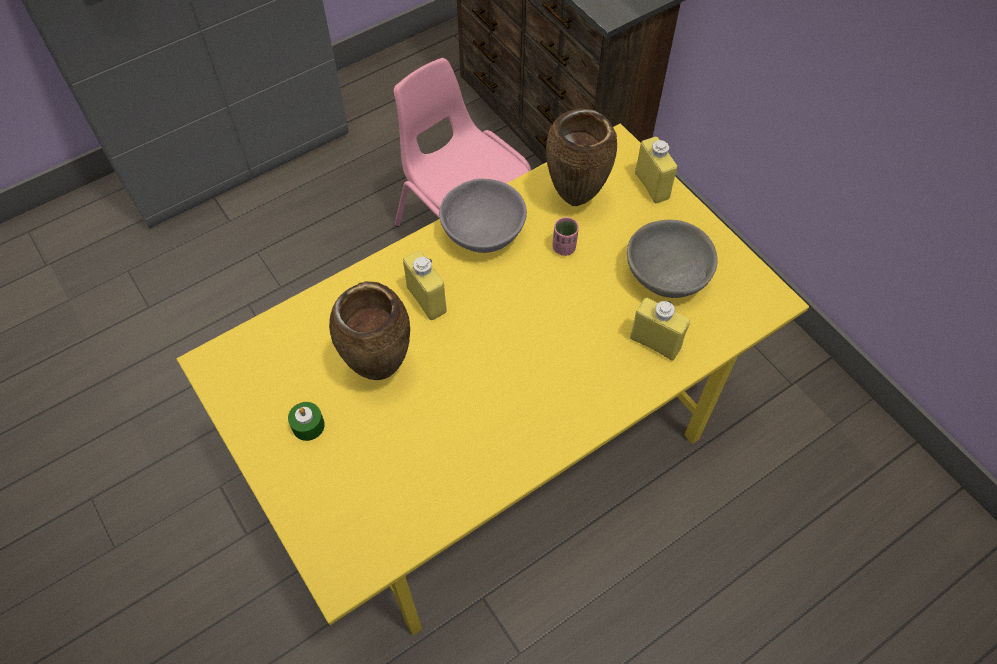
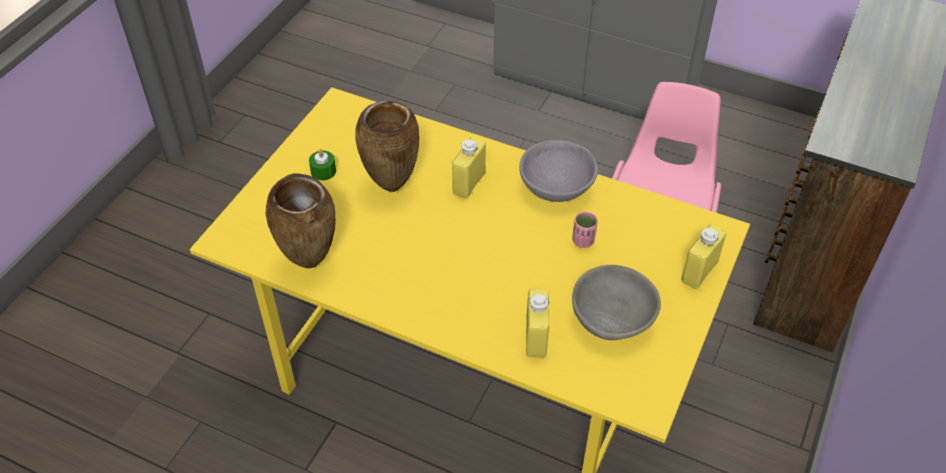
camera: 60 degrees right, 10 degrees down
(576, 198) = (639, 228): brown vase -> brown vase (311, 262)

